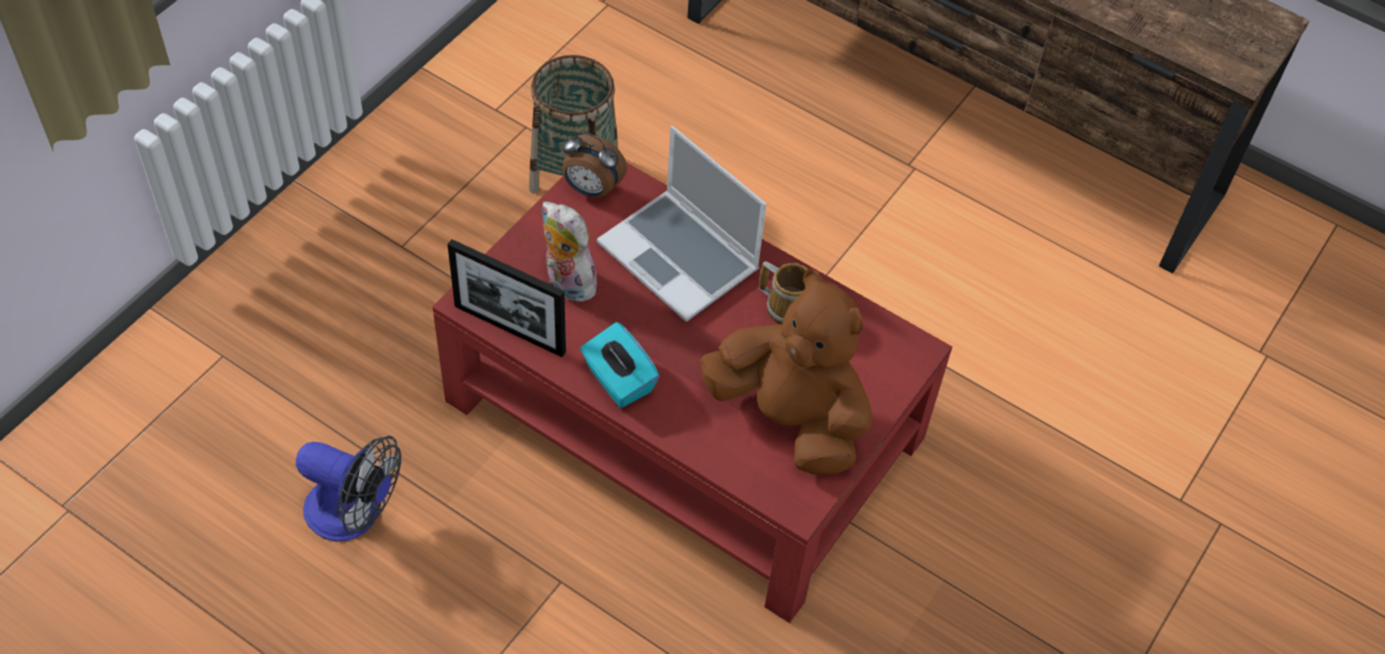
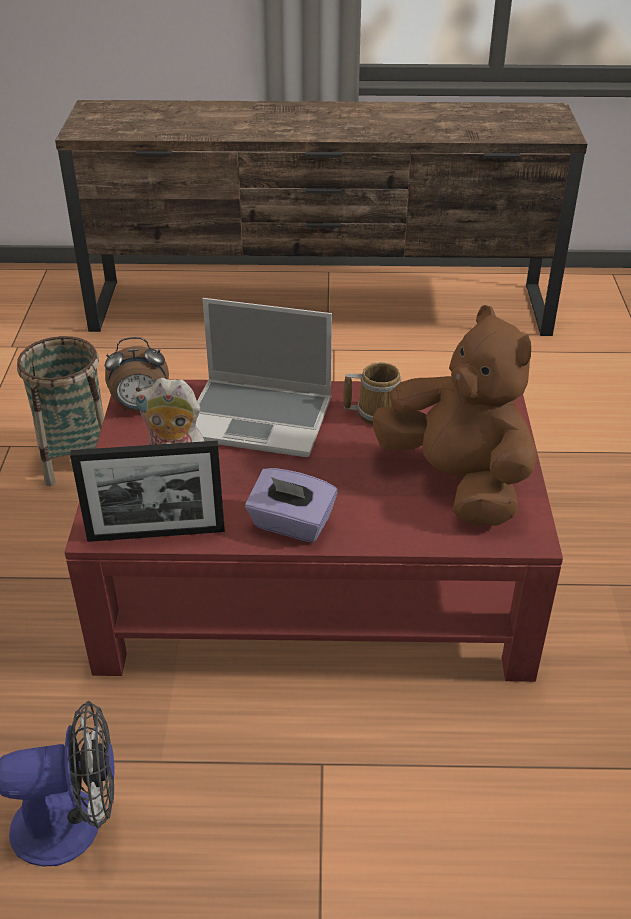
camera: 30 degrees left, 15 degrees down
(618, 380) = (291, 524): turquoise tissue box -> purple tissue box
(789, 418) = (456, 481): brown plush toy -> brown plush toy turned 45 degrees clockwise

